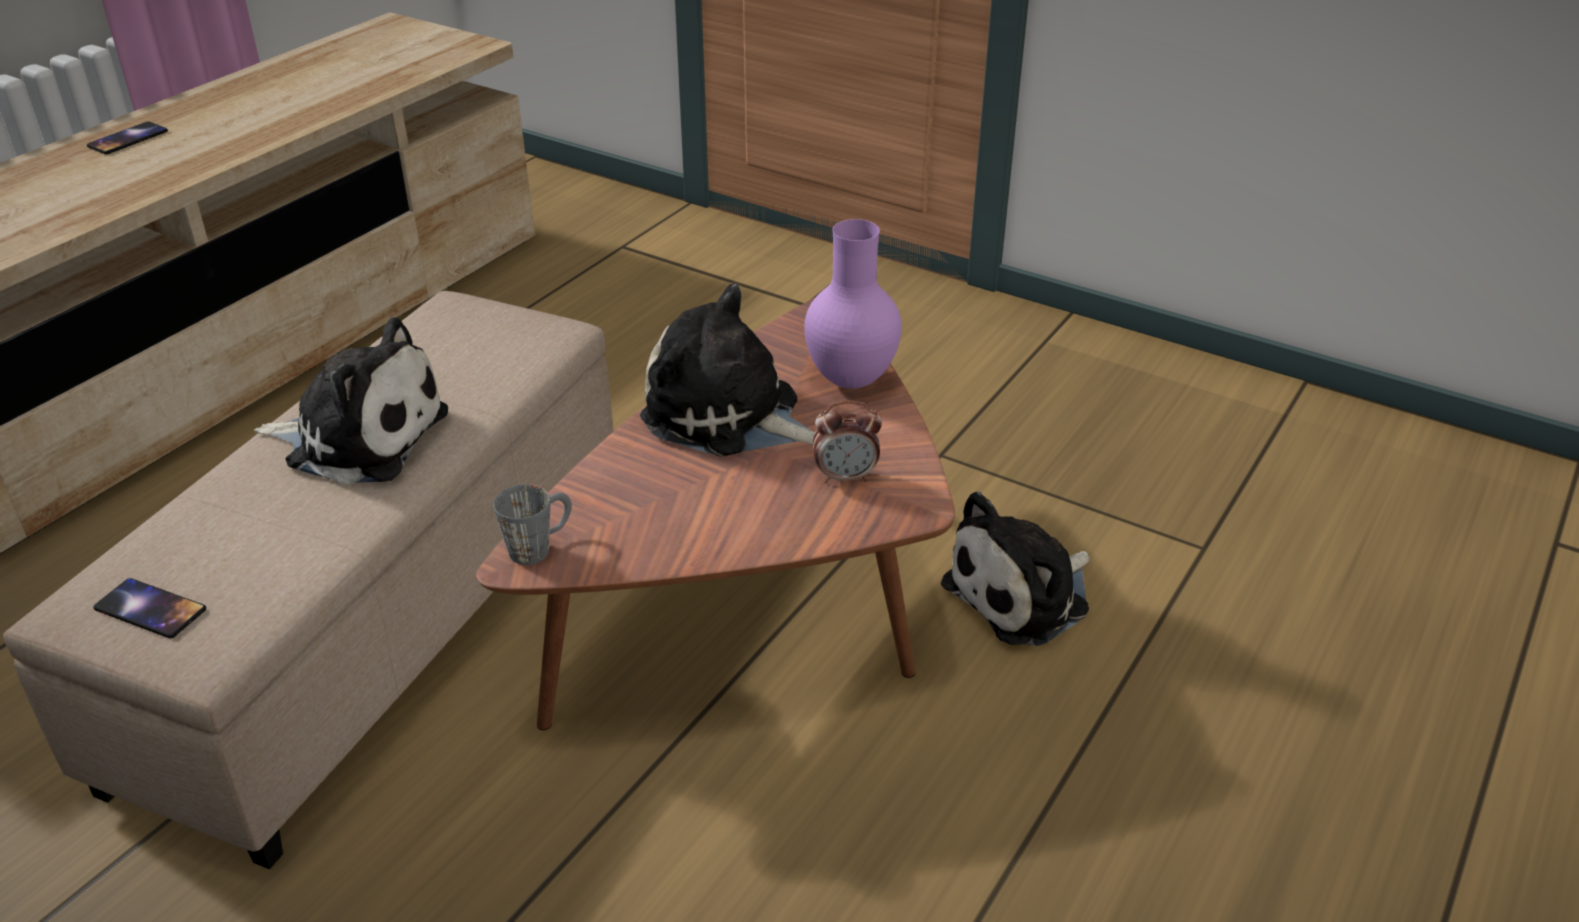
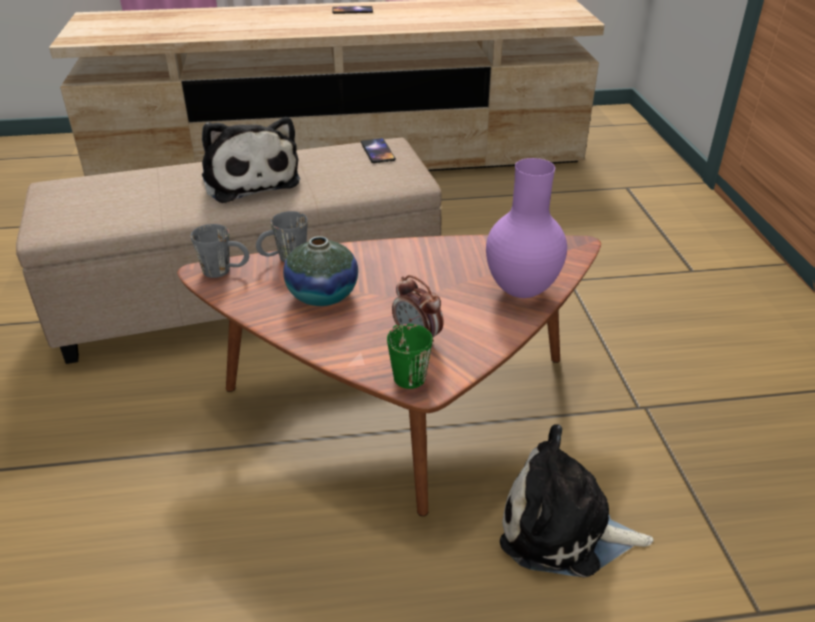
camera: 50 degrees right, 0 degrees up
(150, 609) = (69, 201): phone -> phone (377, 151)
(579, 493) = (284, 259): none -> grey mug
(689, 499) = (322, 295): none -> vase
(728, 416) = (418, 268): plush toy -> none
(885, 509) = (404, 371): none -> green mug

